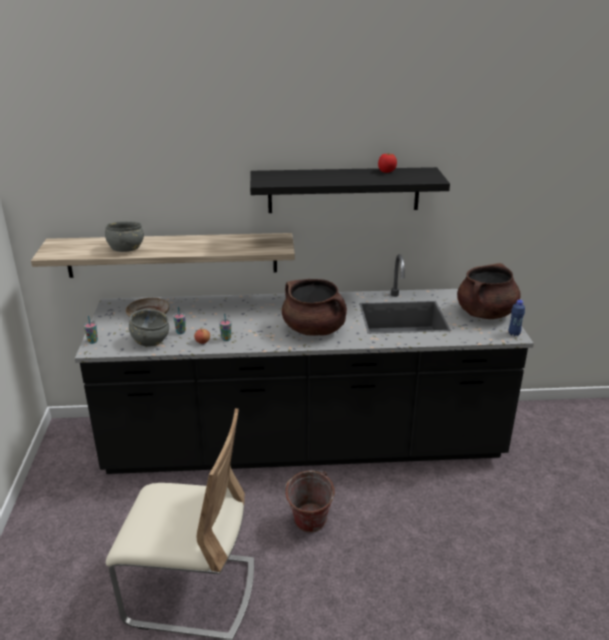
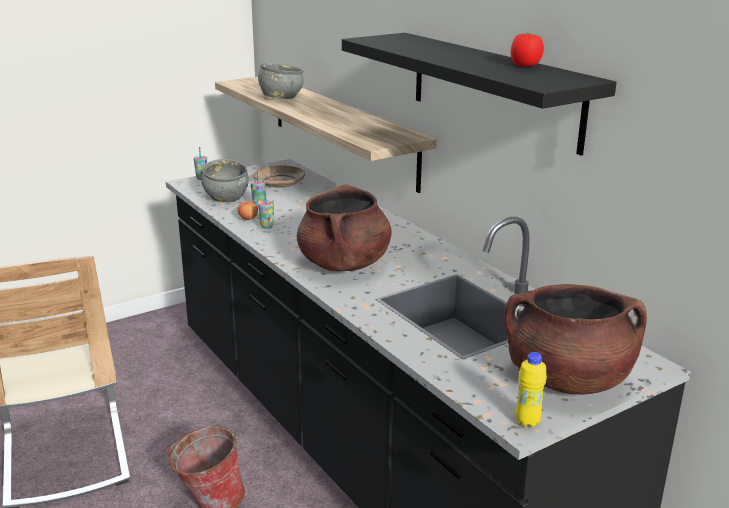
camera: 60 degrees right, 5 degrees down
(514, 334) = (527, 422): blue bottle -> yellow bottle

